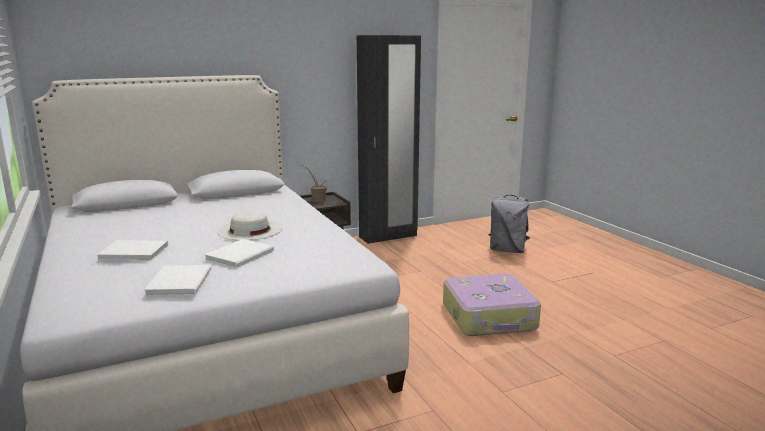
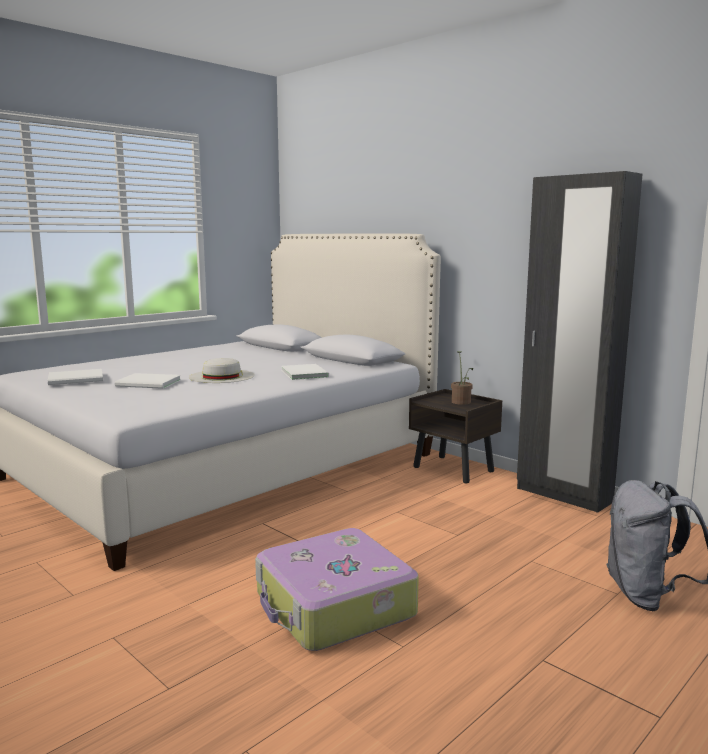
camera: 70 degrees right, 5 degrees down
(133, 251) = (146, 362): white book -> white book (305, 373)

